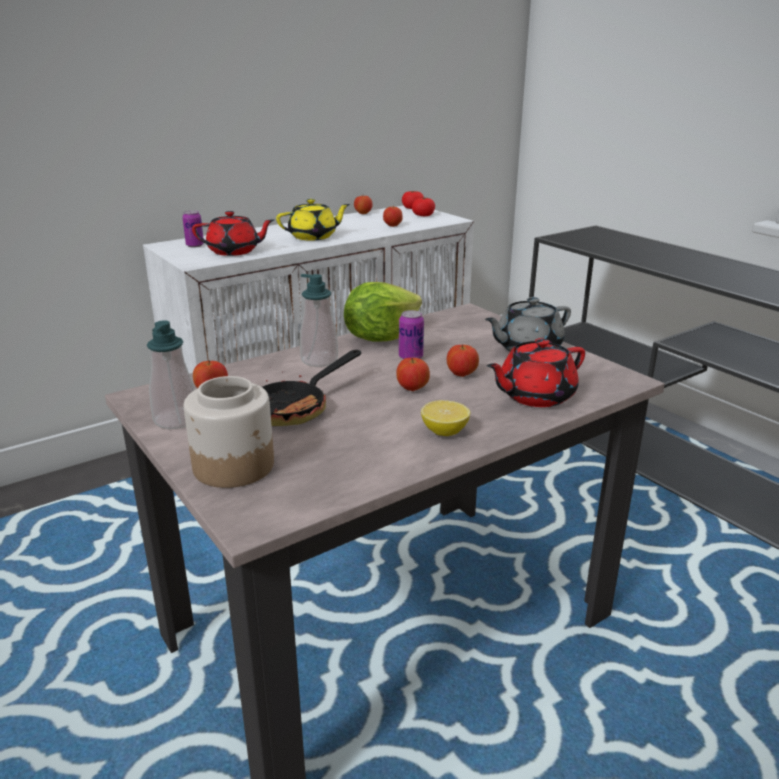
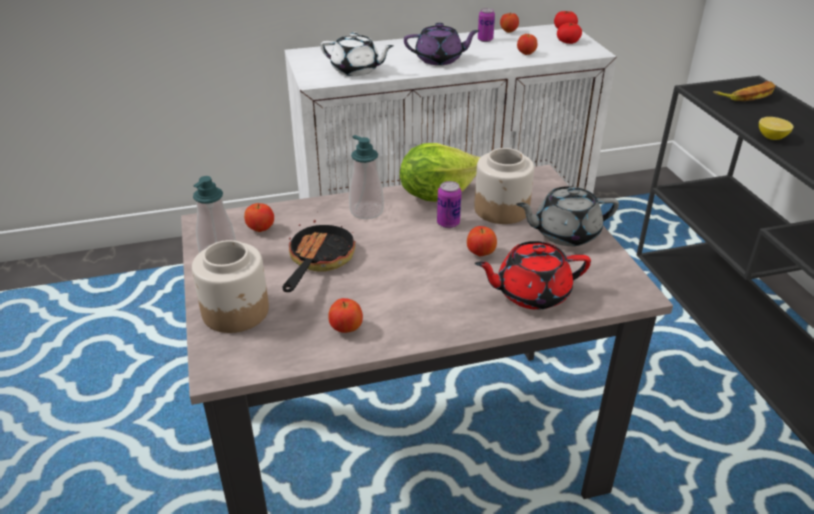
camera: 20 degrees right, 10 degrees up
(195, 245) = (327, 57): can -> can (485, 40)
(234, 251) = (356, 70): red teapot -> white teapot
(298, 407) = (318, 261): frying pan -> frying pan turned 135 degrees clockwise
(314, 237) = (440, 59): yellow teapot -> purple teapot
(412, 389) = (426, 261): apple -> apple (346, 329)
(444, 431) = (422, 315): lemon -> lemon (771, 137)
(454, 339) = (502, 209): none -> jar
(598, 238) = (746, 96): none -> banana

